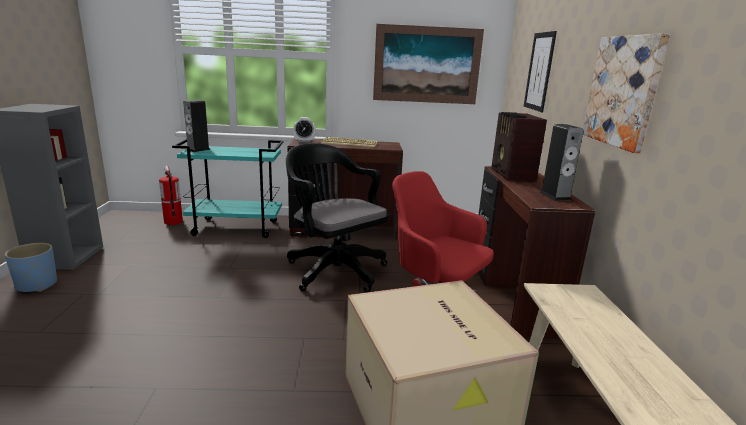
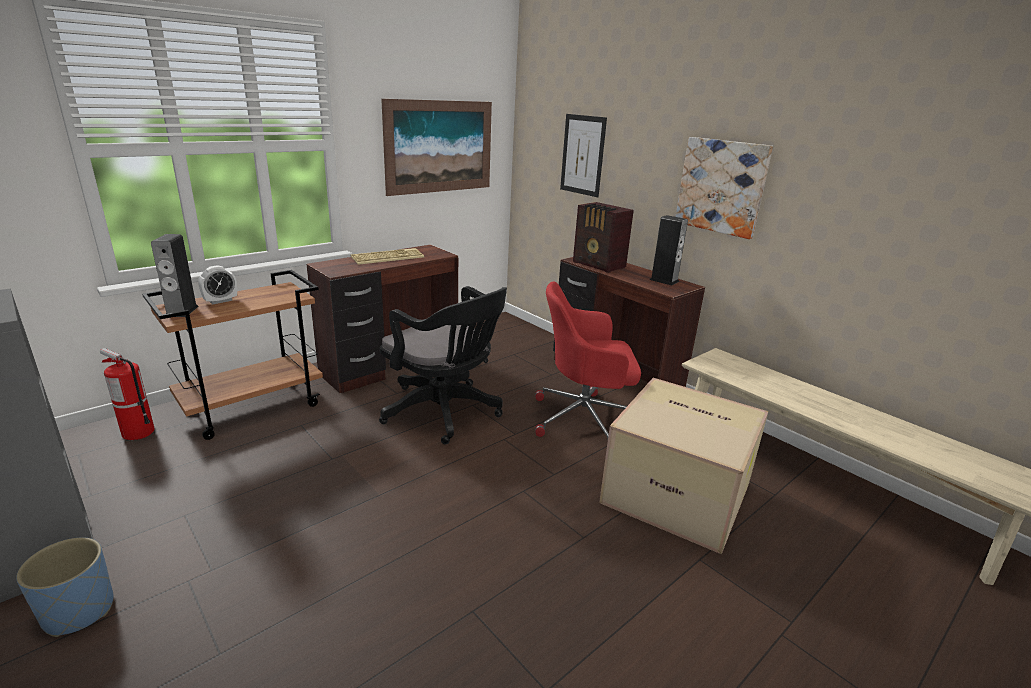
camera: 40 degrees left, 5 degrees up
(236, 228) = (254, 407): turquoise cart -> brown cart
(304, 141) = (333, 266): alarm clock -> alarm clock (220, 301)
(333, 269) = (445, 413): black office chair -> black office chair turned 150 degrees counterclockwise

